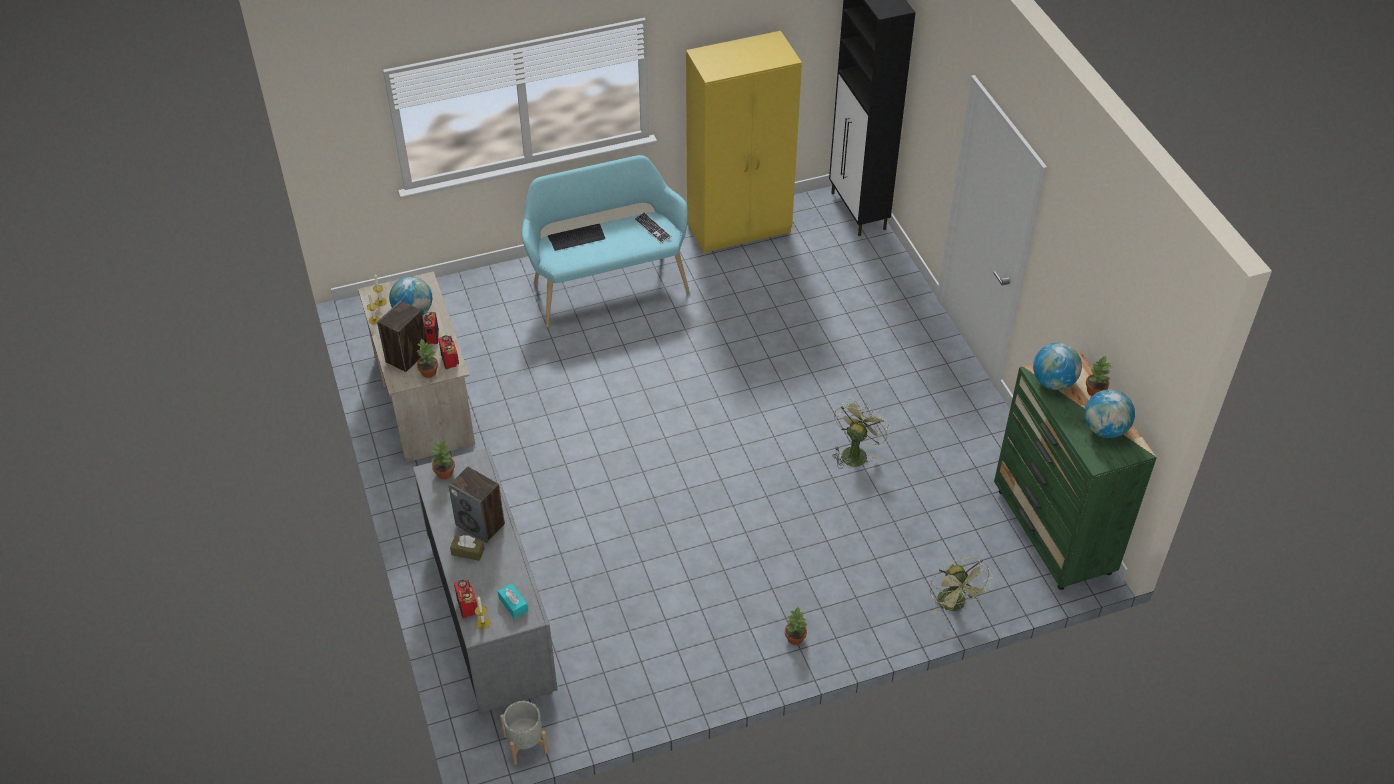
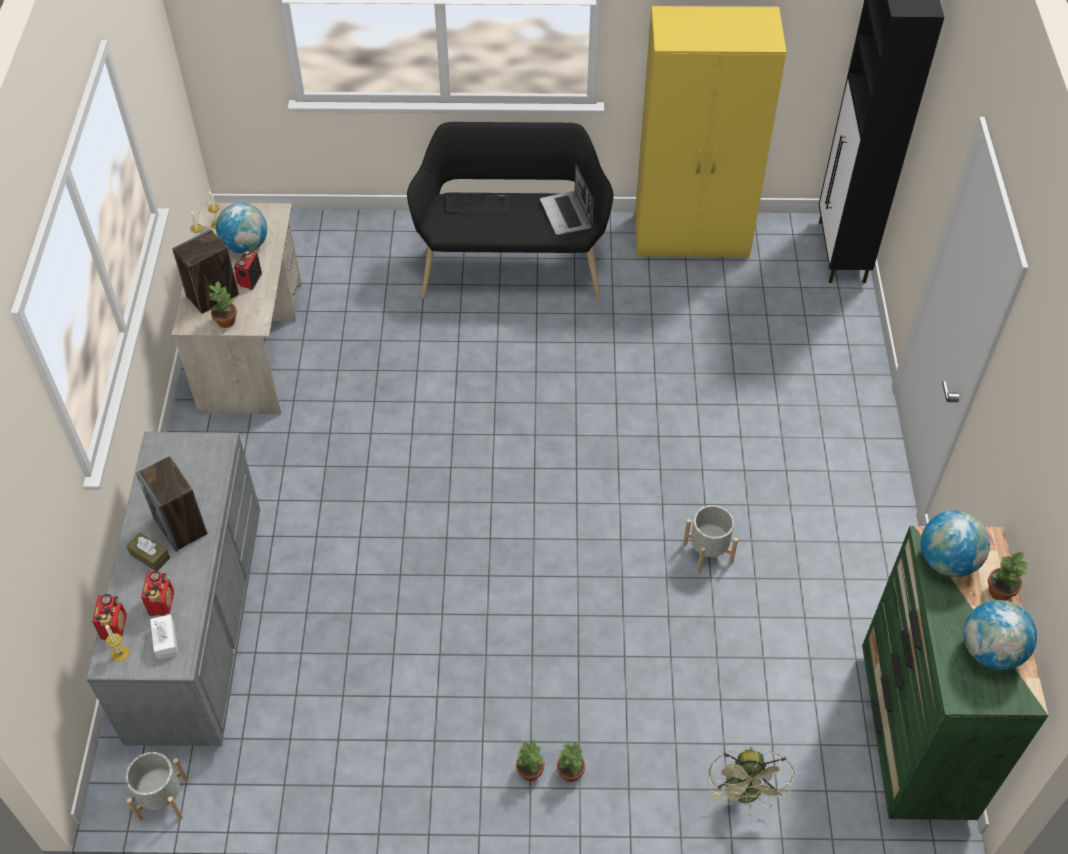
camera: 20 degrees right, 5 degrees up
(445, 473) = (175, 450): potted plant -> potted plant (571, 773)
(450, 360) = (255, 313): radio -> radio (162, 602)
(513, 604) = (166, 640): turquoise tissue box -> white tissue box
(606, 284) = (511, 265): turquoise bench -> black bench
(652, 229) = (567, 214): keyboard -> laptop
(855, 452) = (708, 553): green fan -> grey planter

